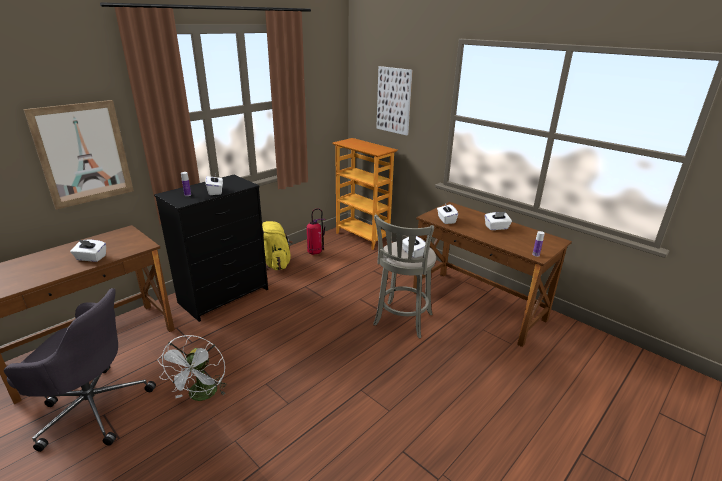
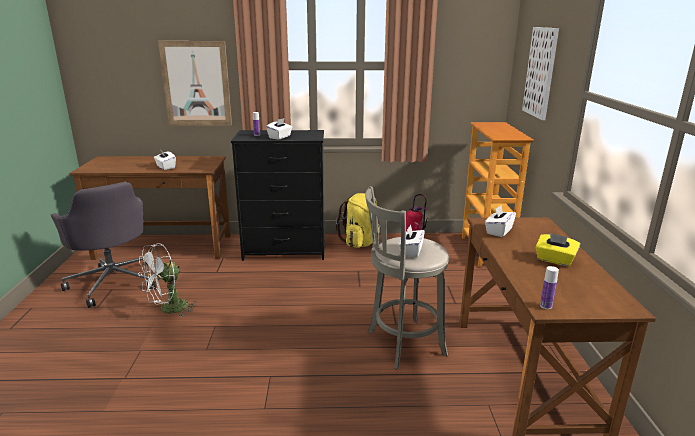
camera: 45 degrees right, 5 degrees down
(496, 227) = (554, 260): white tissue box -> yellow tissue box

